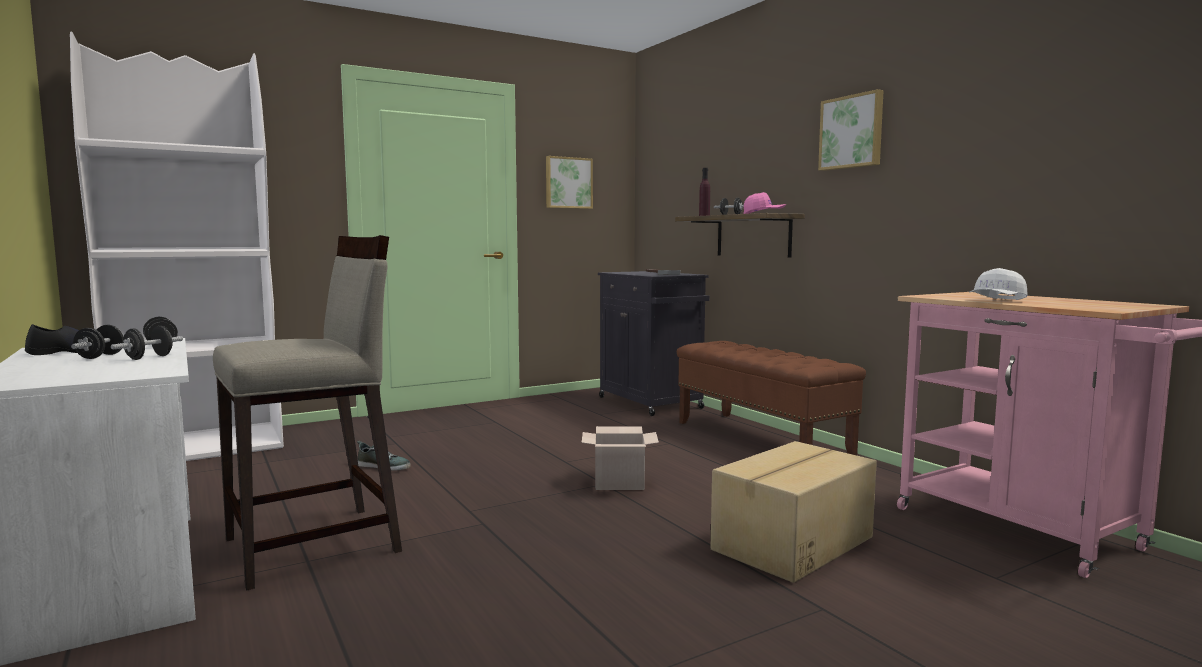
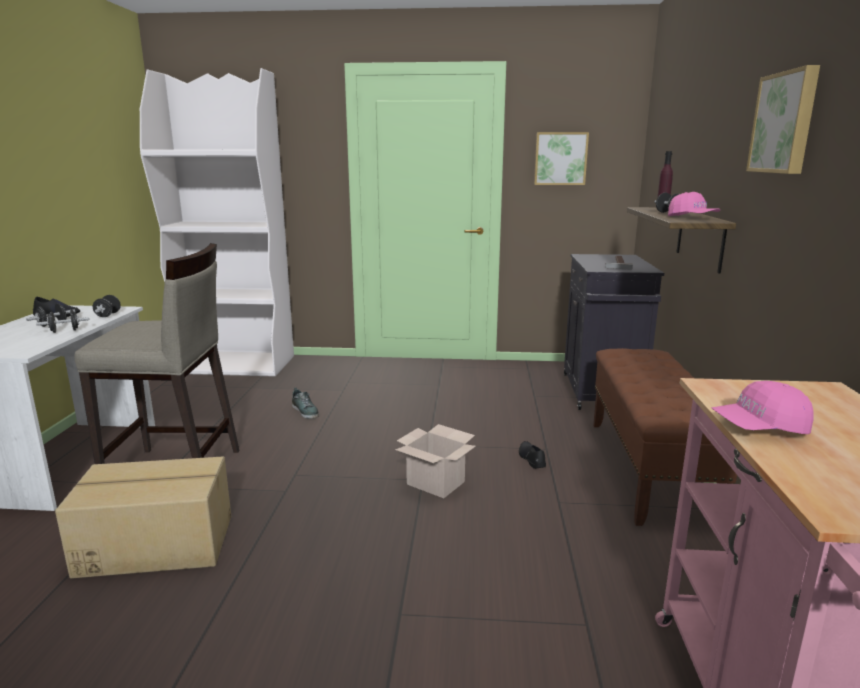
camera: 35 degrees right, 10 degrees up
(669, 451) = (531, 458): none -> black shoe
(791, 543) = (474, 616): cardboard box -> cardboard box (156, 544)
(996, 301) = (759, 428): white cap -> pink cap

